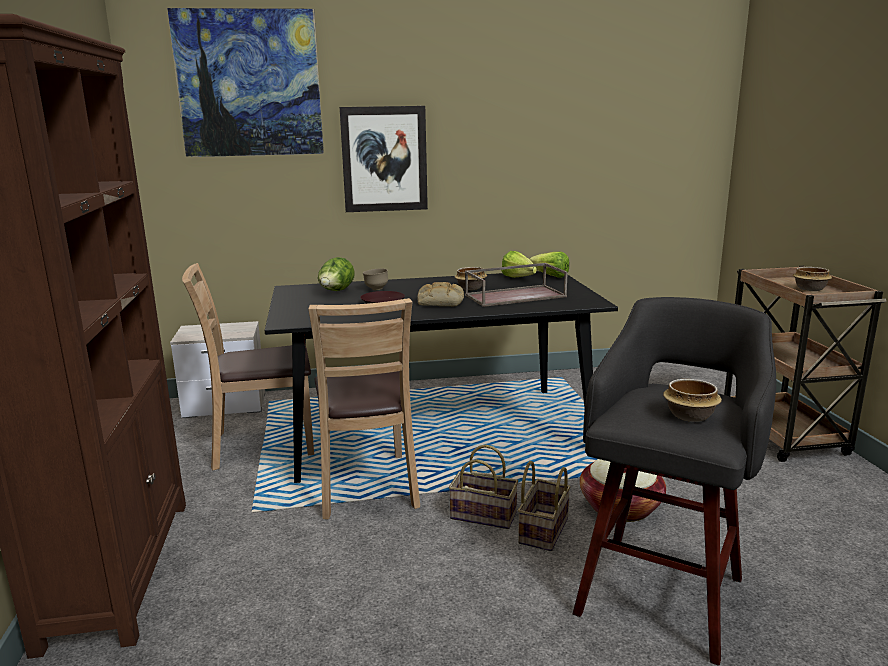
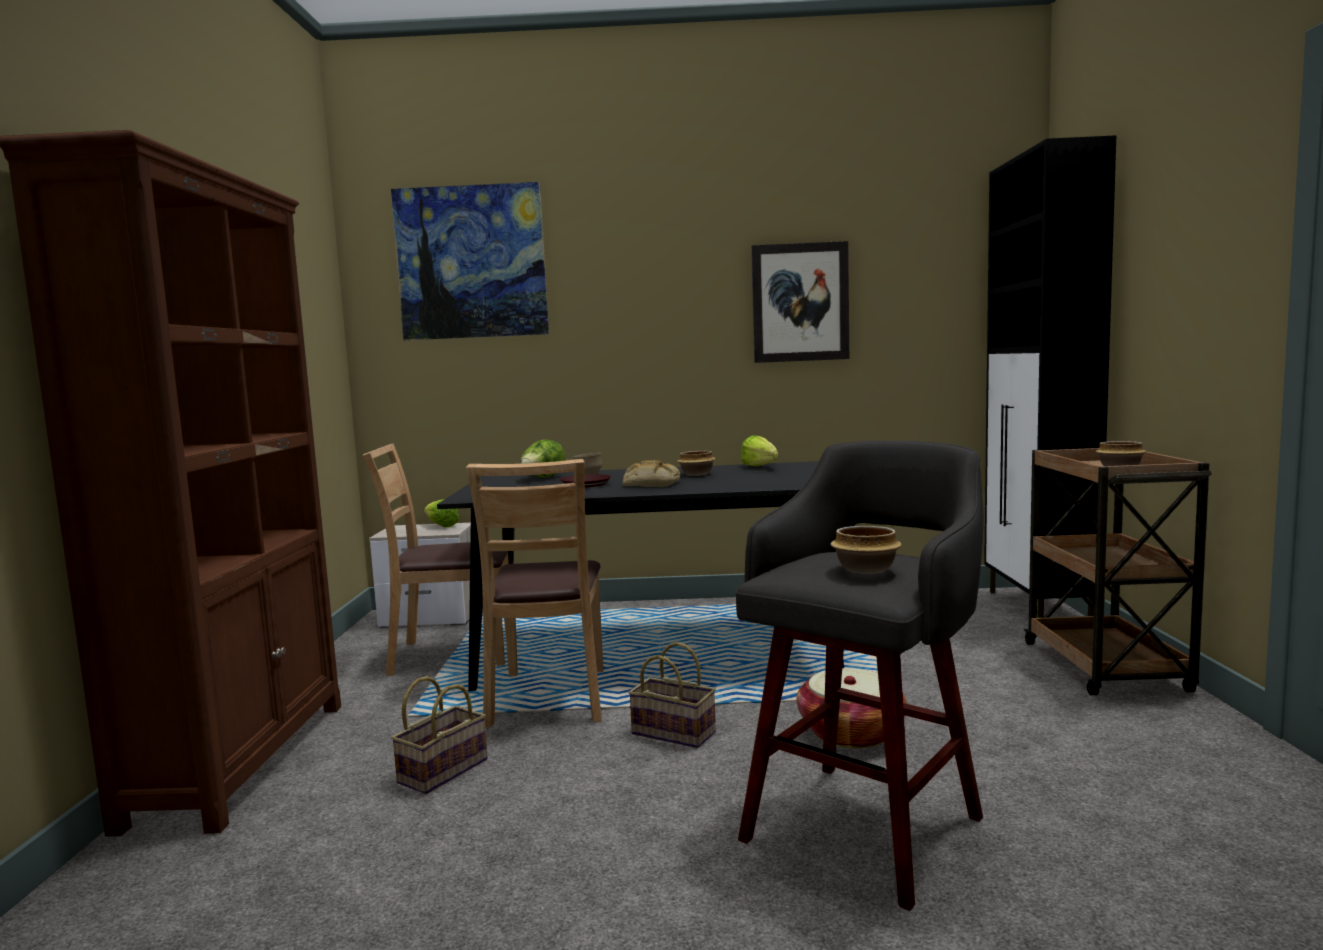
camera: 10 degrees right, 10 degrees down
(384, 159) = (616, 339): picture -> picture (800, 302)
(515, 295) = (743, 479): brown tray -> none
(542, 529) = (740, 750): basket -> basket (443, 770)
(547, 276) = (797, 465): lettuce -> lettuce (439, 525)
(717, 380) = (1038, 608): none -> black cabinet

